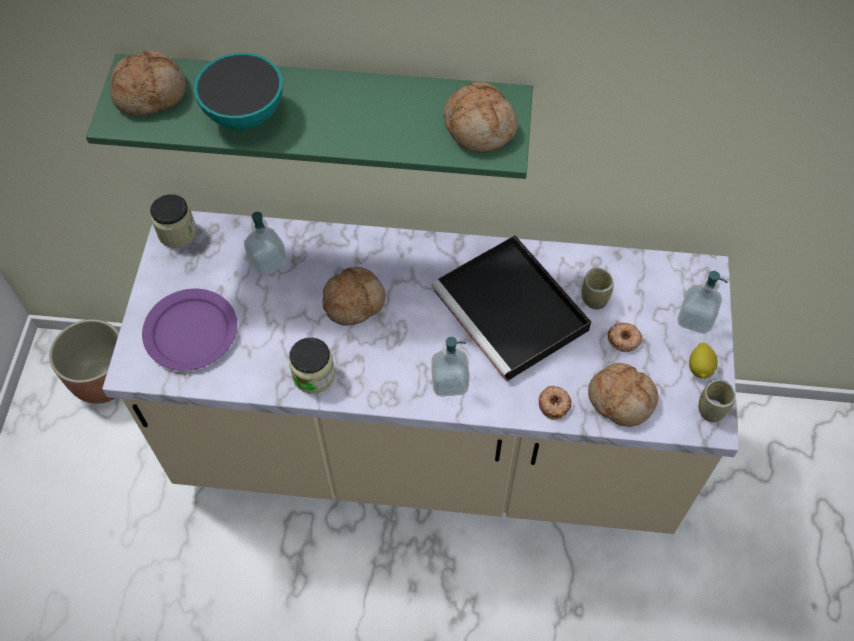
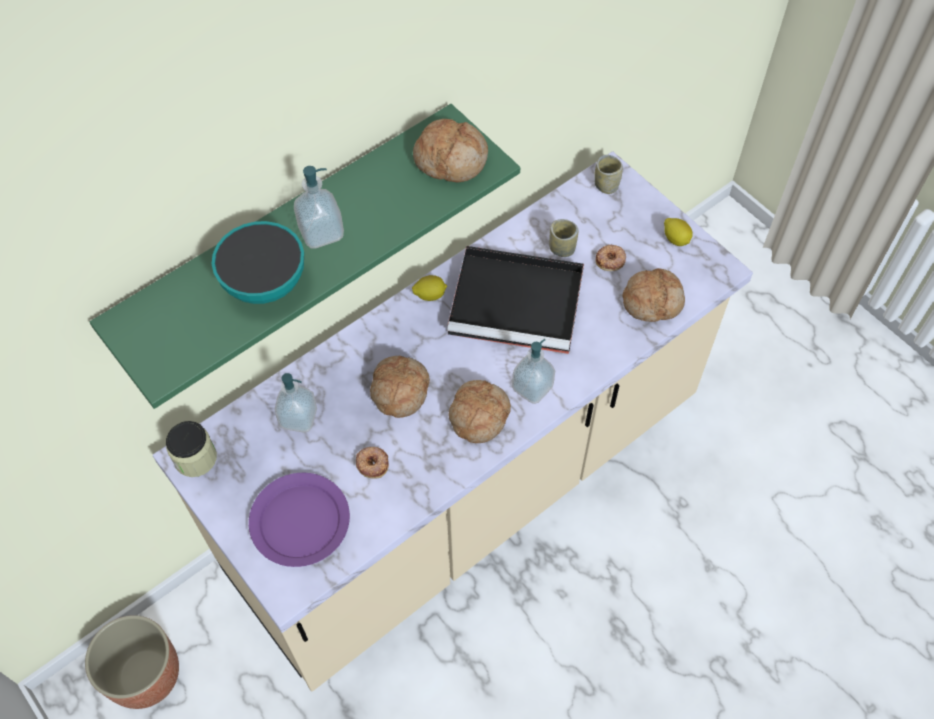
camera: 45 degrees left, 0 degrees up
(150, 92) = (163, 327): bread -> bread (478, 415)
(314, 375) = (432, 468): jar -> none
(453, 251) = (430, 295): none -> lemon
(554, 404) = (615, 341): donut -> donut (372, 463)
(695, 319) = (638, 209): soap dispenser -> soap dispenser (321, 232)
(711, 409) = (711, 260): cup -> cup (606, 185)

